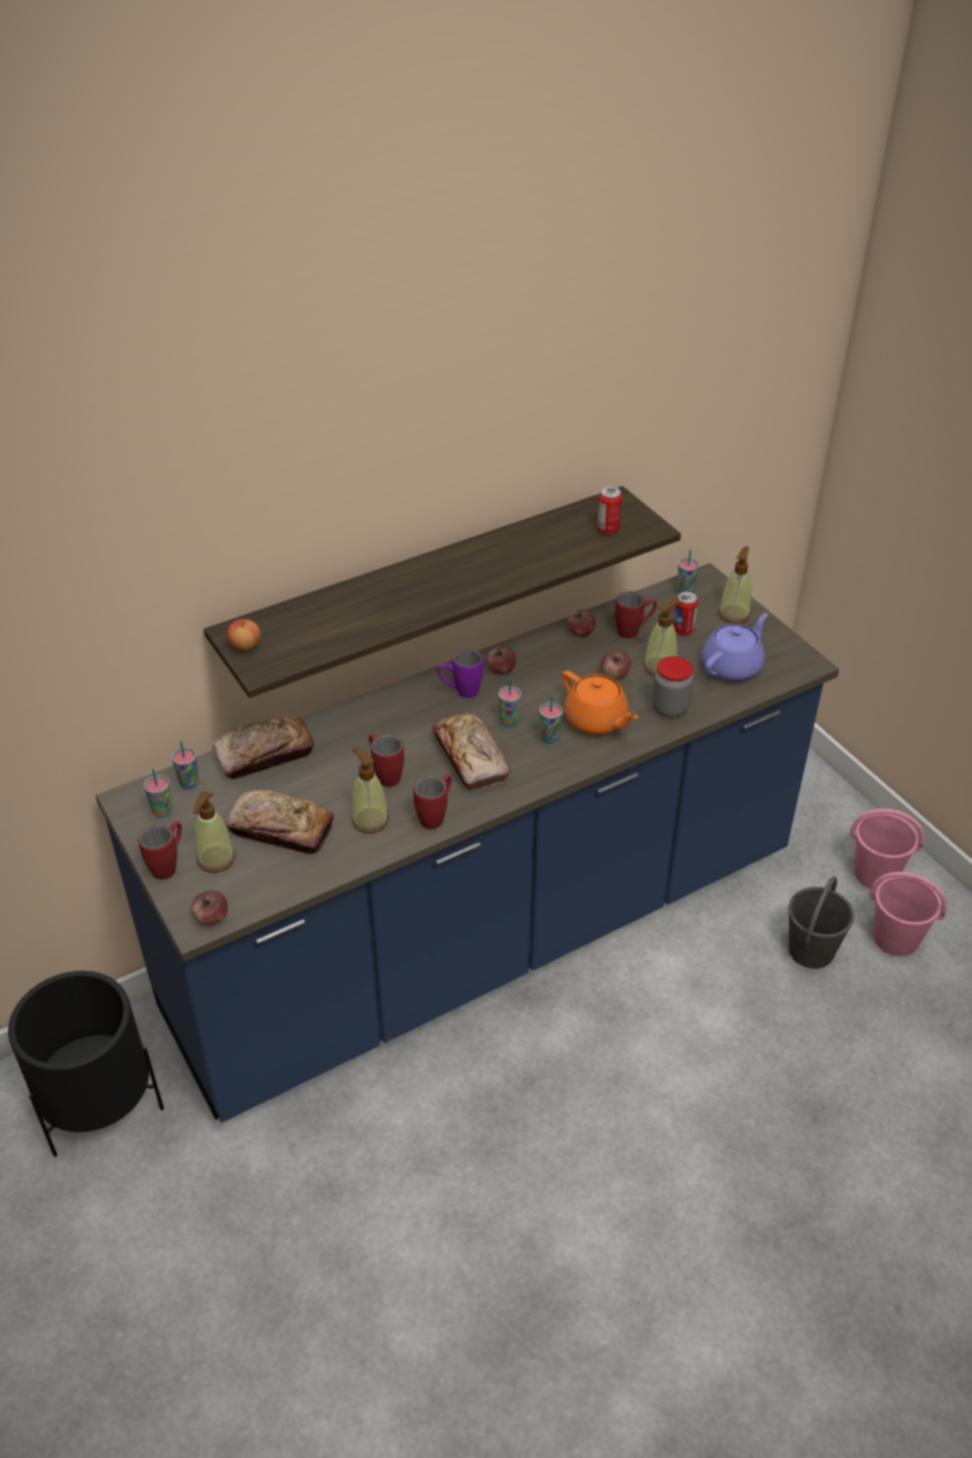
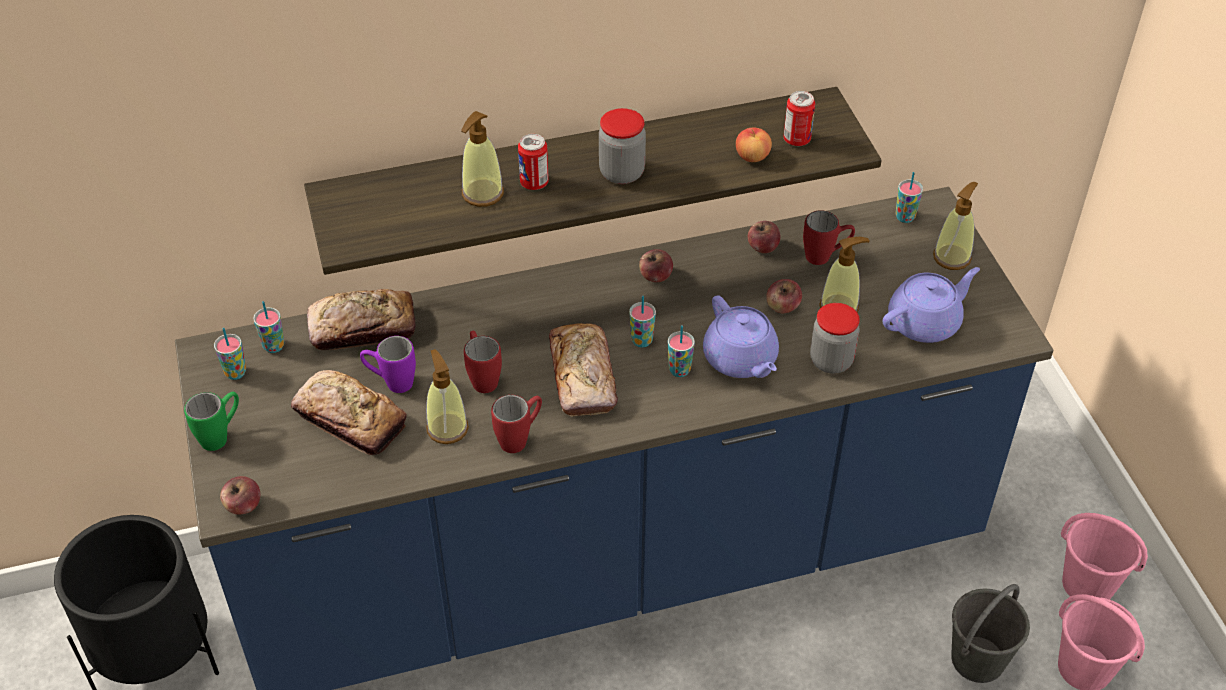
camera: 15 degrees right, 5 degrees up
(169, 865) = (221, 435): red mug -> green mug
(216, 859) = (271, 439): soap dispenser -> soap dispenser (482, 193)
(245, 646) = (339, 213): apple -> apple (752, 156)
(460, 692) = (600, 295): purple mug -> purple mug (391, 383)
(475, 576) = (622, 173): none -> jar
(596, 720) = (741, 359): orange teapot -> purple teapot
(683, 630) = (884, 266): can -> can (534, 183)

